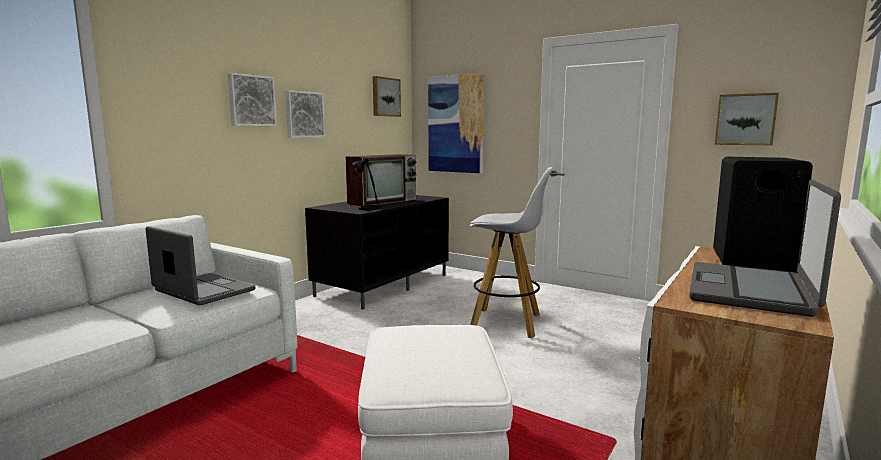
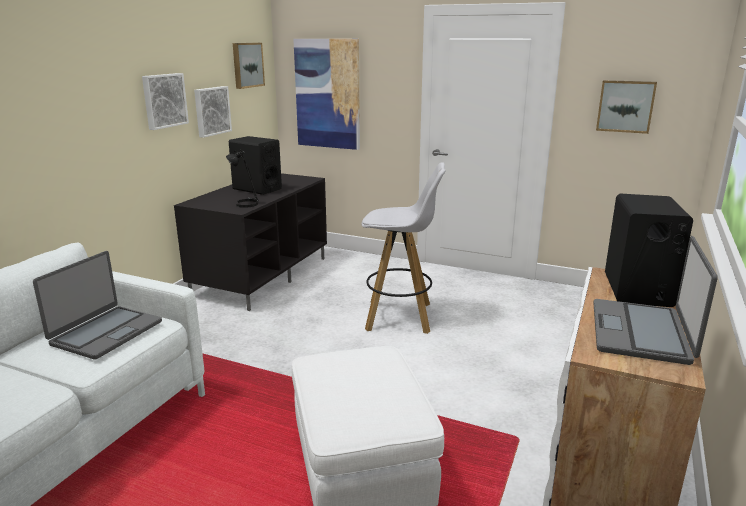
camera: 10 degrees left, 10 degrees up
(203, 291) = (106, 333): laptop -> laptop turned 90 degrees clockwise
(251, 100) = (107, 94): picture -> picture (211, 111)
(383, 201) = (257, 189): television -> black speaker

